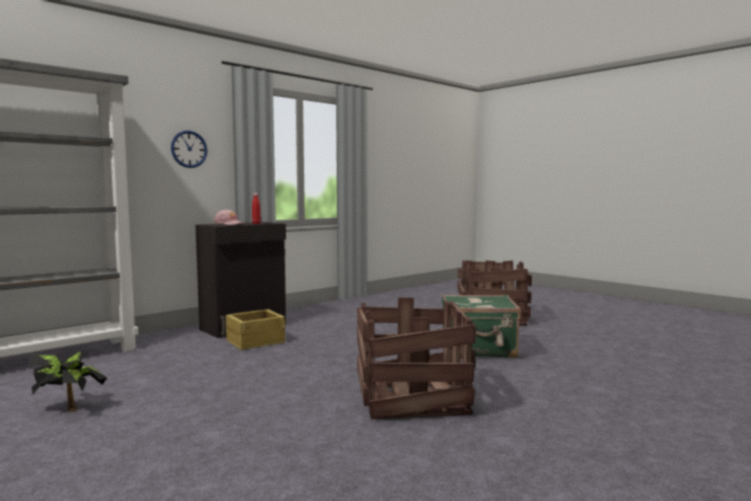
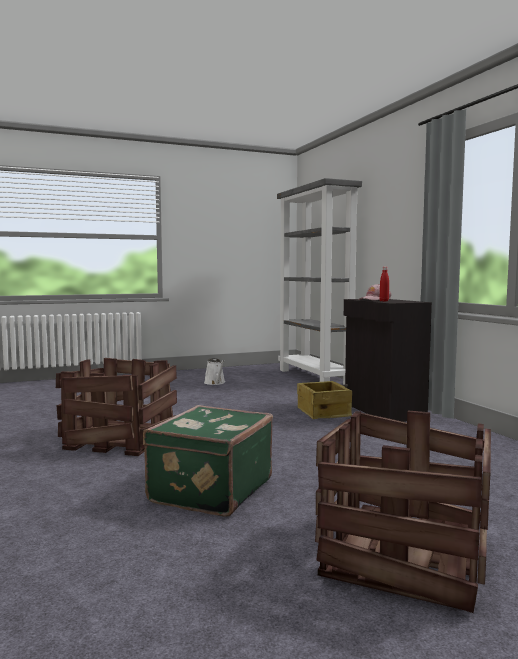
camera: 110 degrees right, 0 degrees up
(69, 408) = (215, 383): potted plant -> white watering can
(189, 149) = (406, 223): wall clock -> none

